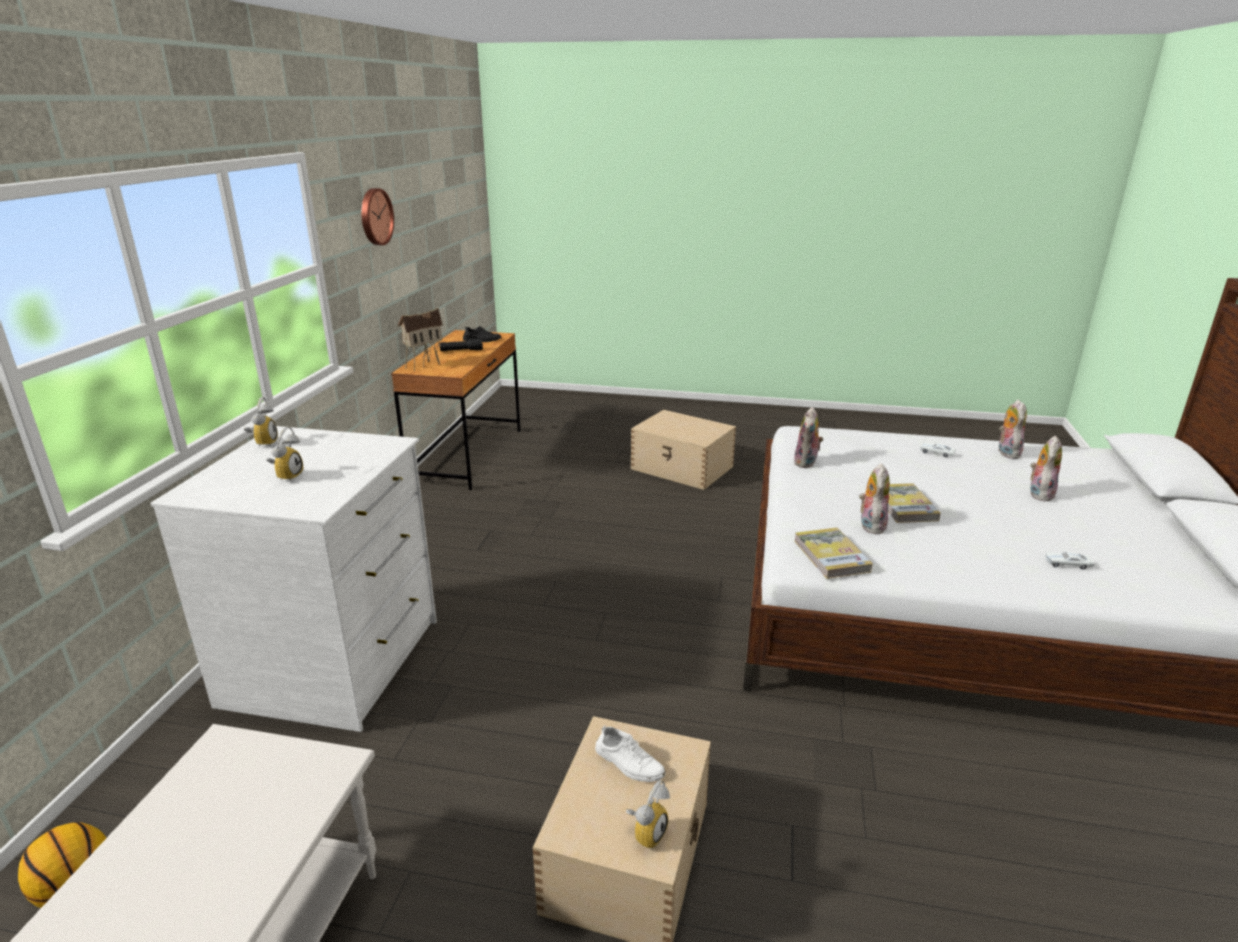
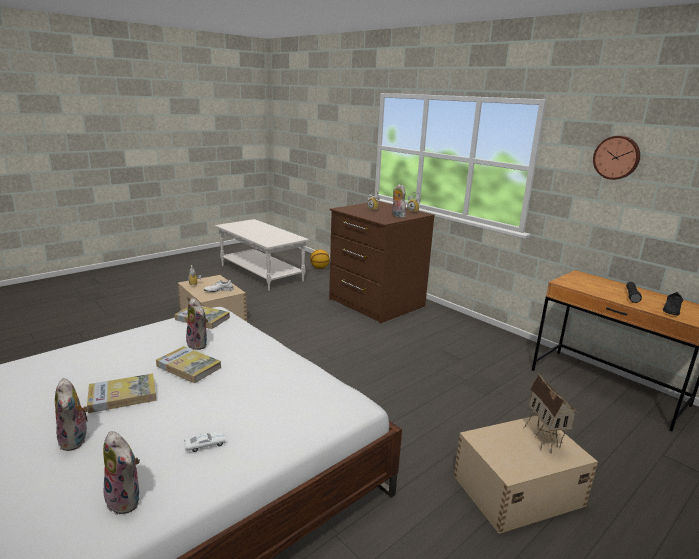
camera: 125 degrees right, 5 degrees down
(335, 662) = (375, 303): white dresser -> brown dresser
(424, 365) = (590, 279): toy house -> toy house (544, 440)
(806, 463) = (295, 369): plush toy -> plush toy (397, 216)
(988, 505) = (122, 395): none -> book
(1067, 564) = (51, 373): white toy car -> none

